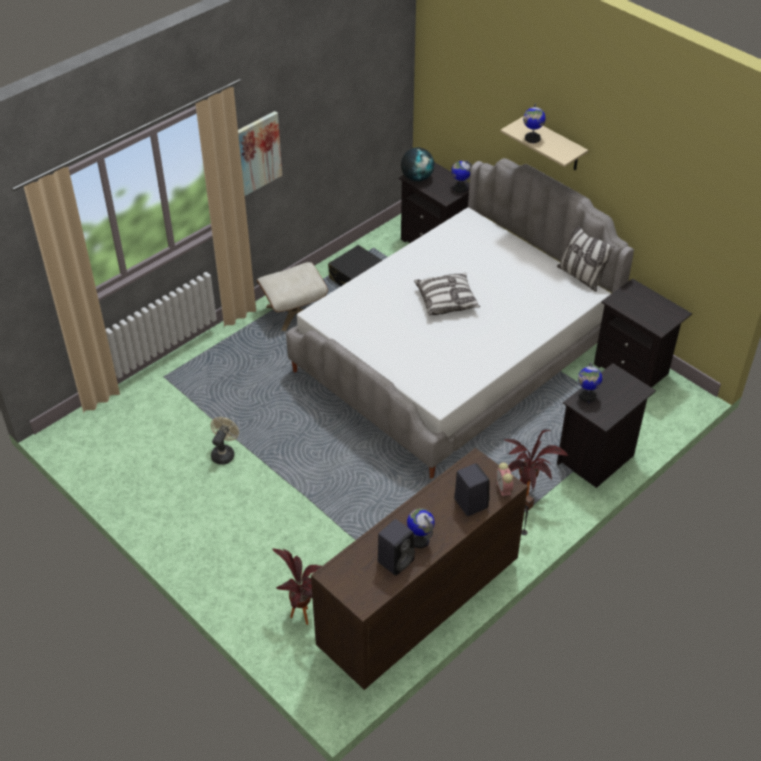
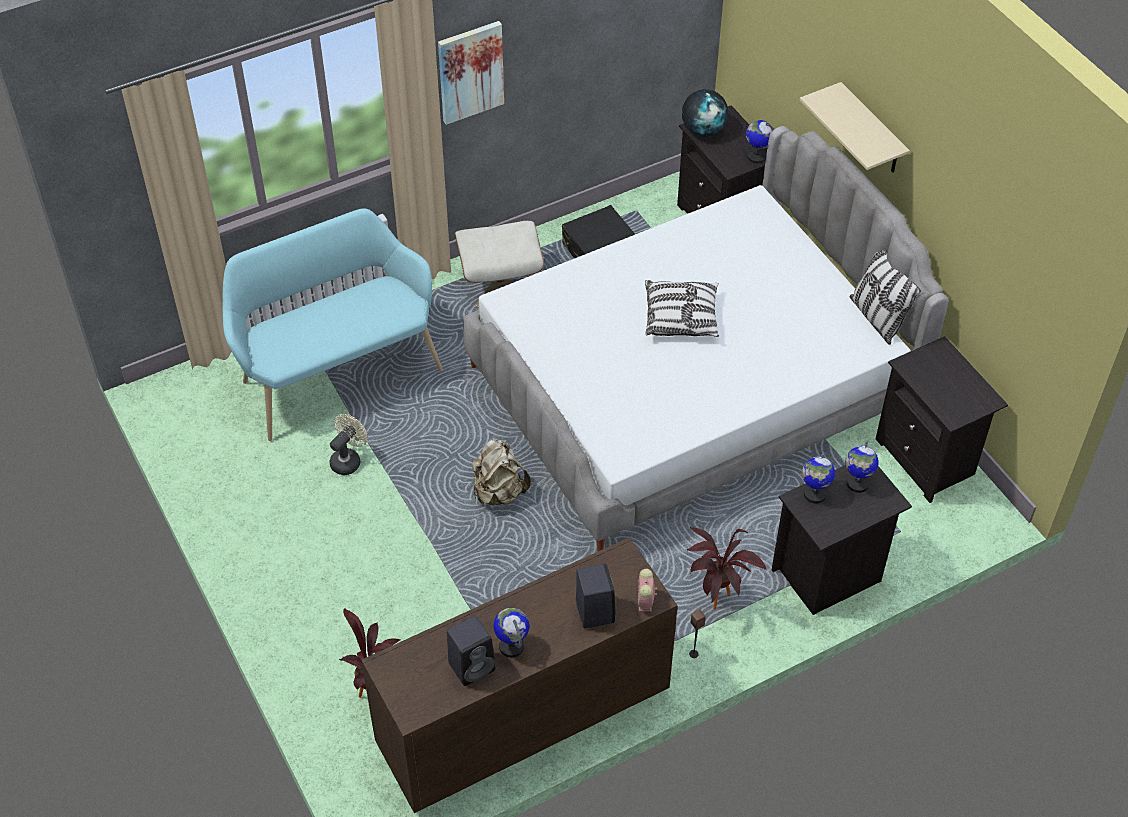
camera: 15 degrees right, 5 degrees up
(194, 394) = (336, 372): none -> turquoise bench
(343, 452) = (498, 492): none -> beige backpack
(532, 138) = (838, 119): globe -> globe (857, 483)

